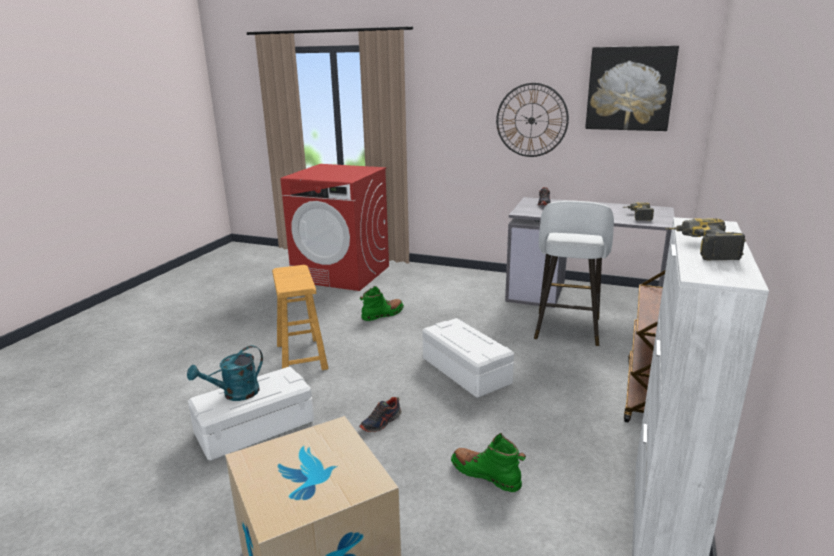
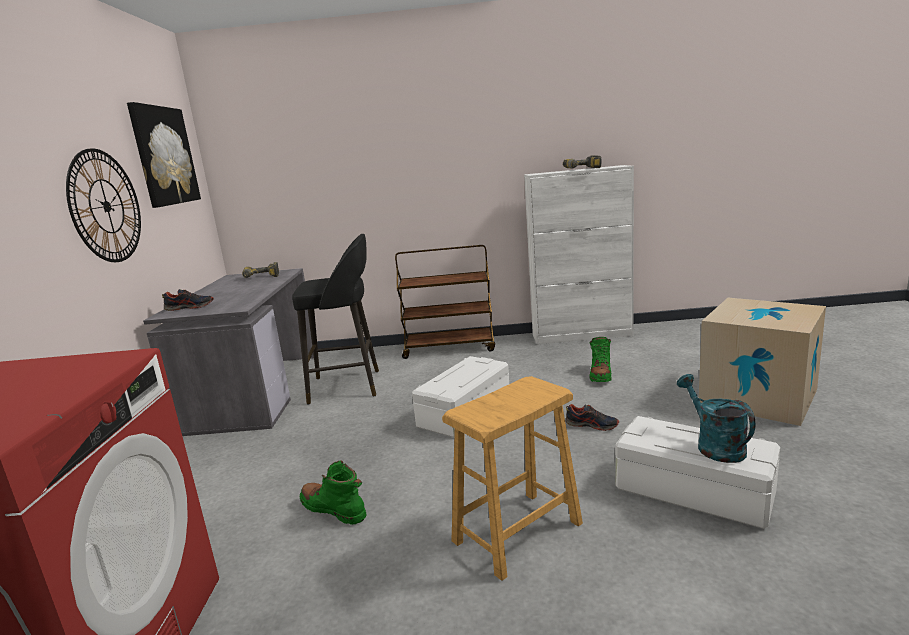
camera: 110 degrees left, 5 degrees down
(235, 394) = (714, 445): turquoise watering can -> turquoise watering can turned 135 degrees counterclockwise
(566, 330) = (348, 386): white stool -> black stool

